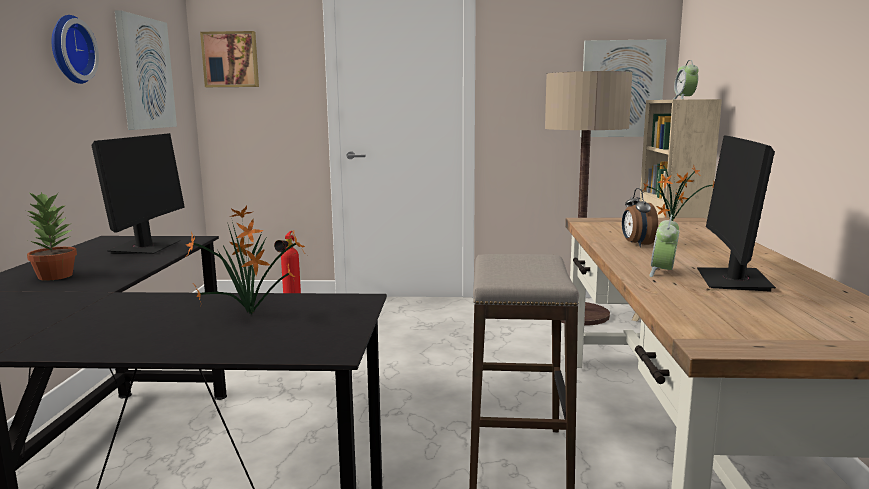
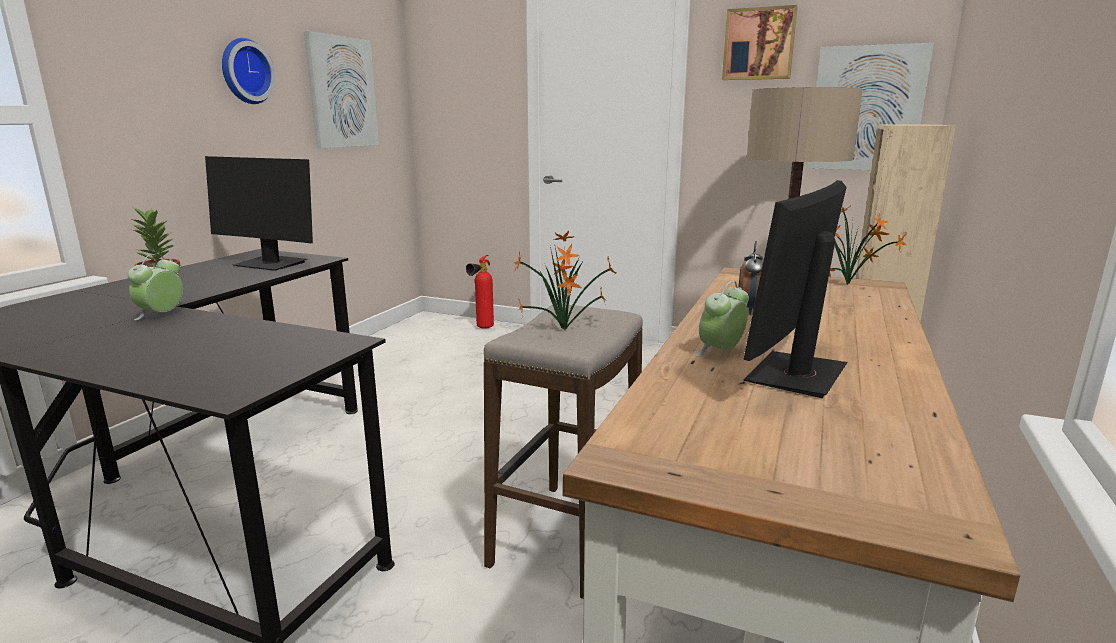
camera: 20 degrees right, 5 degrees up
(145, 247) = (271, 264): monitor -> monitor turned 90 degrees clockwise
(231, 59) = (440, 77): picture -> picture (759, 44)
(254, 314) = (237, 345): potted plant -> potted plant (567, 331)
(684, 99) = (911, 124): alarm clock -> alarm clock (161, 315)

